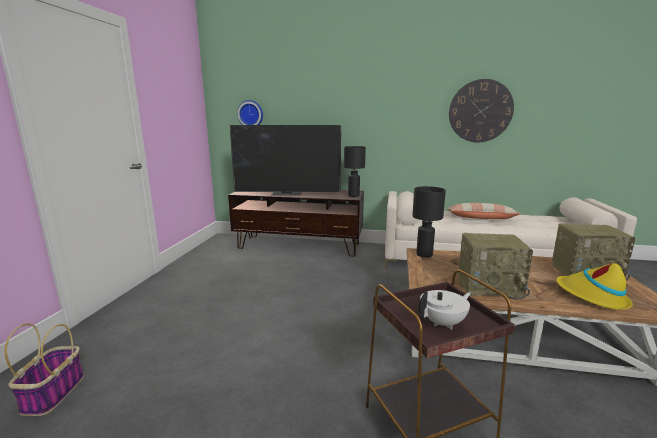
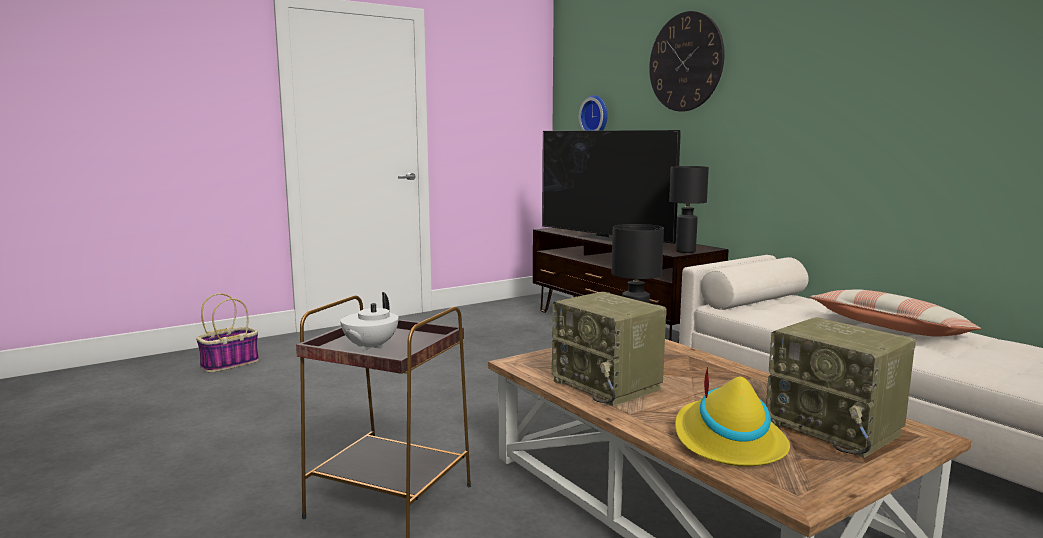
camera: 45 degrees right, 5 degrees down
(443, 323) = (369, 347): white teapot -> white teapot turned 90 degrees clockwise
(480, 111) = (946, 99): wall clock -> wall clock (685, 62)

